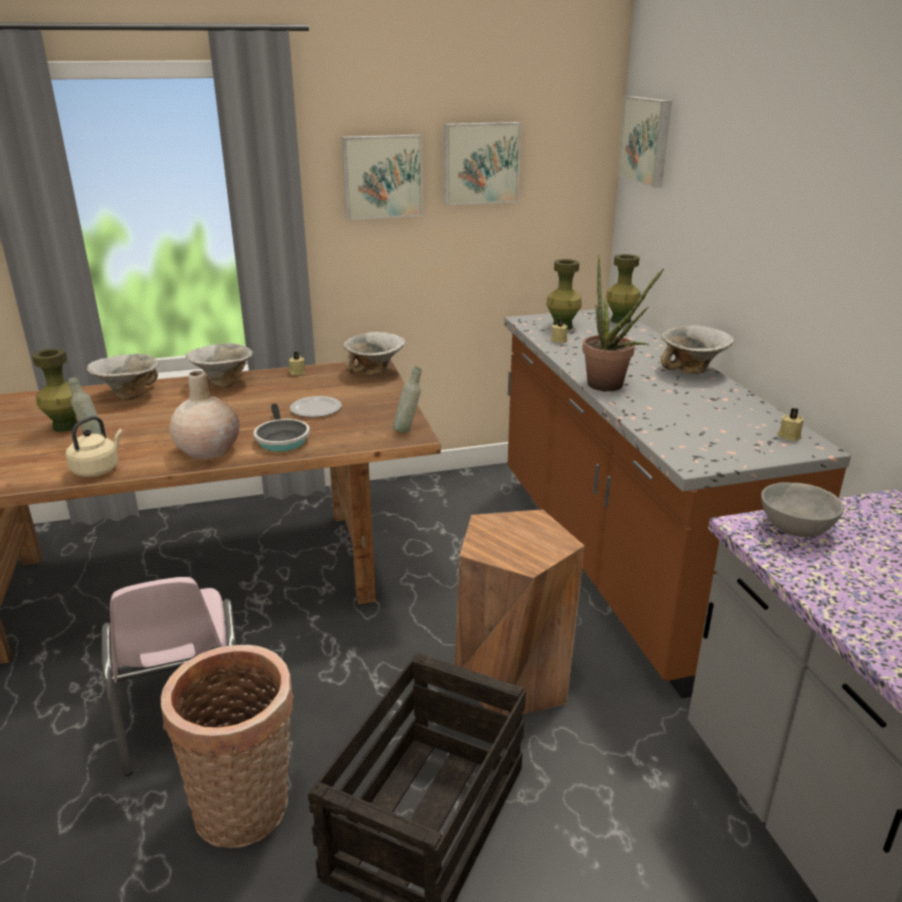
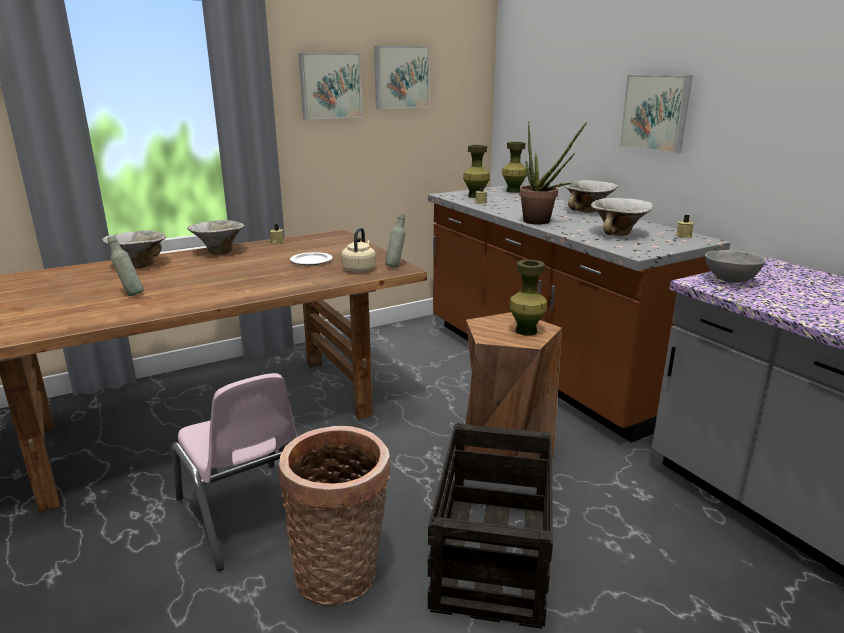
camera: 15 degrees left, 5 degrees down
(66, 427) = (96, 288): green vase -> green vase (526, 331)
(98, 469) = (149, 310): beige kettle -> beige kettle (359, 269)
(208, 450) = (240, 291): beige vase -> none
(281, 439) = (297, 279): frying pan -> none
(375, 372) = (341, 237): bowl -> bowl (618, 234)
(647, 140) = (520, 59): picture -> picture (656, 112)

